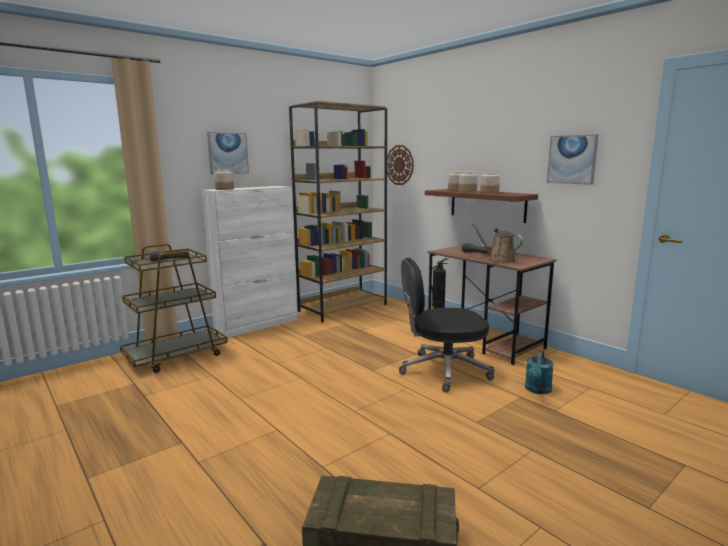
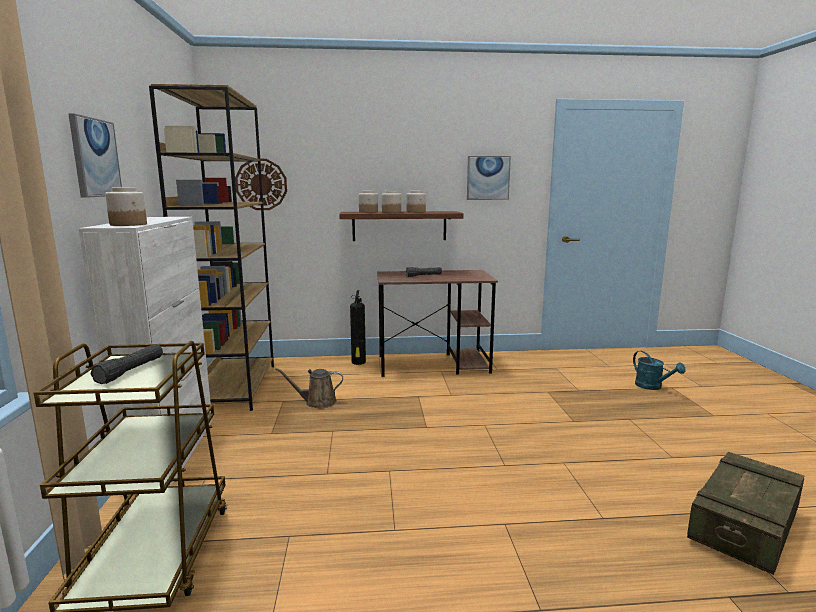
camera: 55 degrees left, 0 degrees up
(443, 371) = (469, 399): black office chair -> none
(499, 260) = (460, 278): brown watering can -> brown watering can (317, 402)
(537, 390) = (543, 383): turquoise watering can -> turquoise watering can (652, 387)

